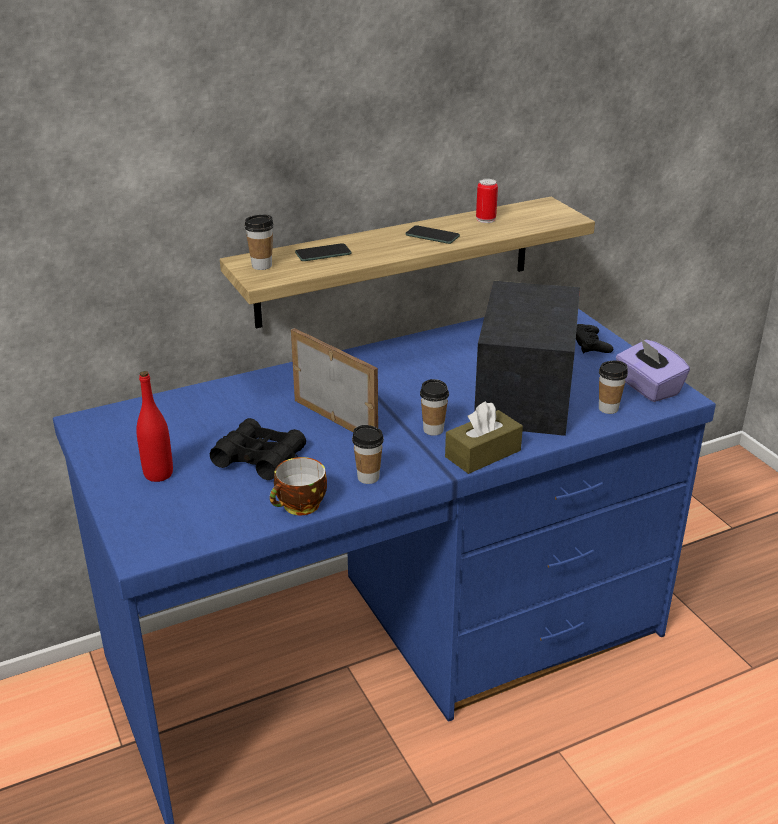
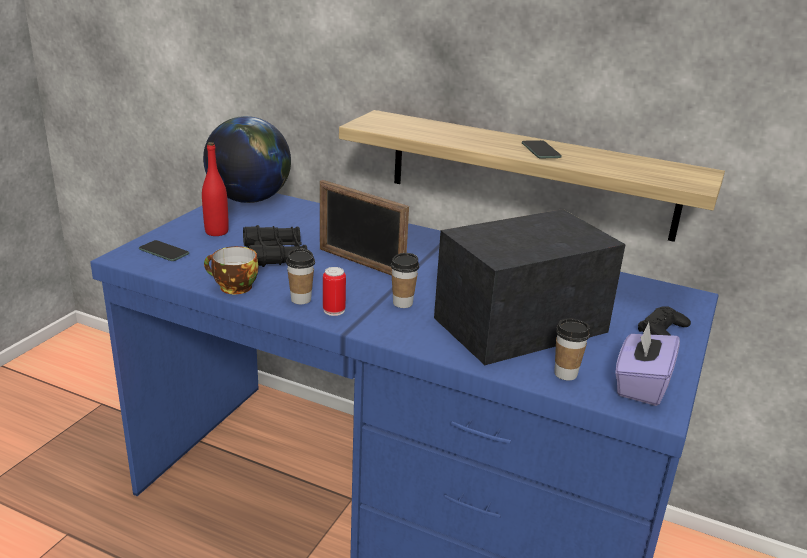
camera: 50 degrees right, 5 degrees down
(101, 426) = (249, 199): none -> globe
(261, 266) = (383, 120): cup -> none
(323, 253) = (437, 129): phone -> phone (164, 251)
(335, 420) = (360, 263): picture frame -> picture frame turned 120 degrees clockwise
(483, 454) = (398, 335): brown tissue box -> none
(485, 219) = (614, 159): can -> can (334, 310)

